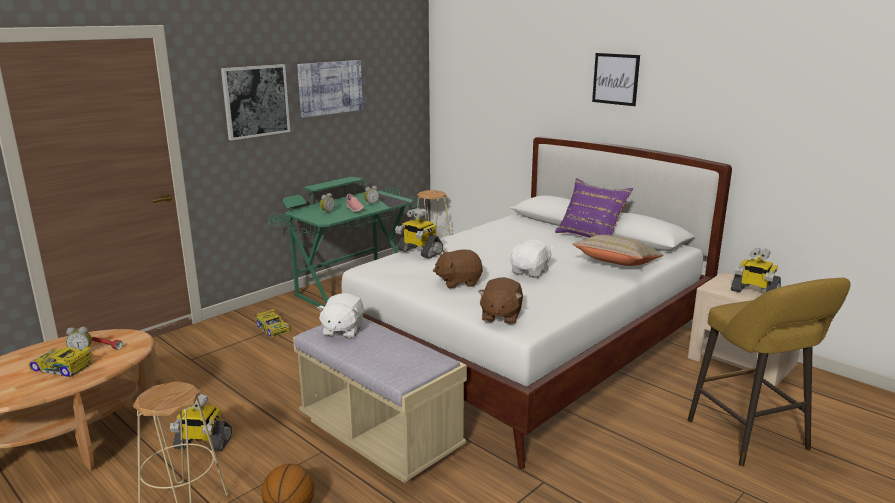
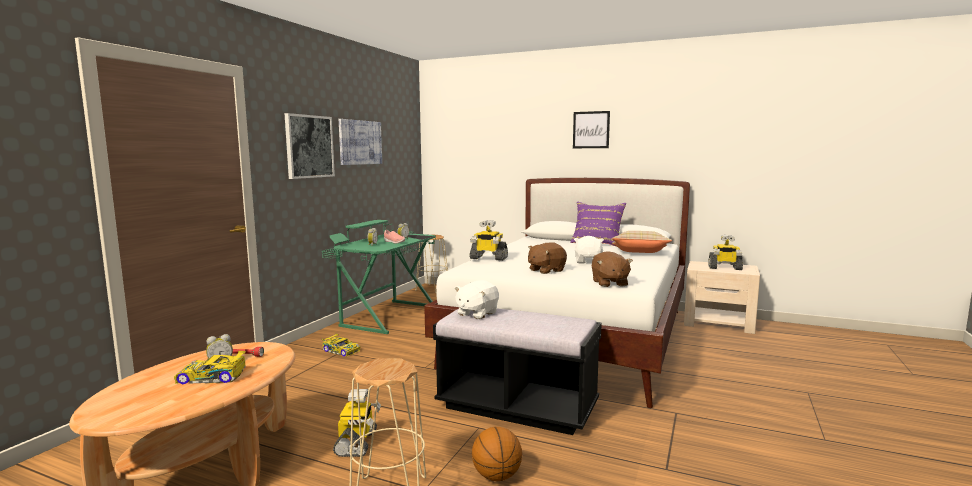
camera: 20 degrees left, 10 degrees down
(202, 443) = (357, 443): toy robot -> toy robot turned 75 degrees counterclockwise
(342, 330) = (476, 313): white plush toy -> white plush toy turned 45 degrees clockwise
(380, 435) = (517, 407): beige bench -> black bench
(751, 438) = (775, 362): yellow stool -> none

